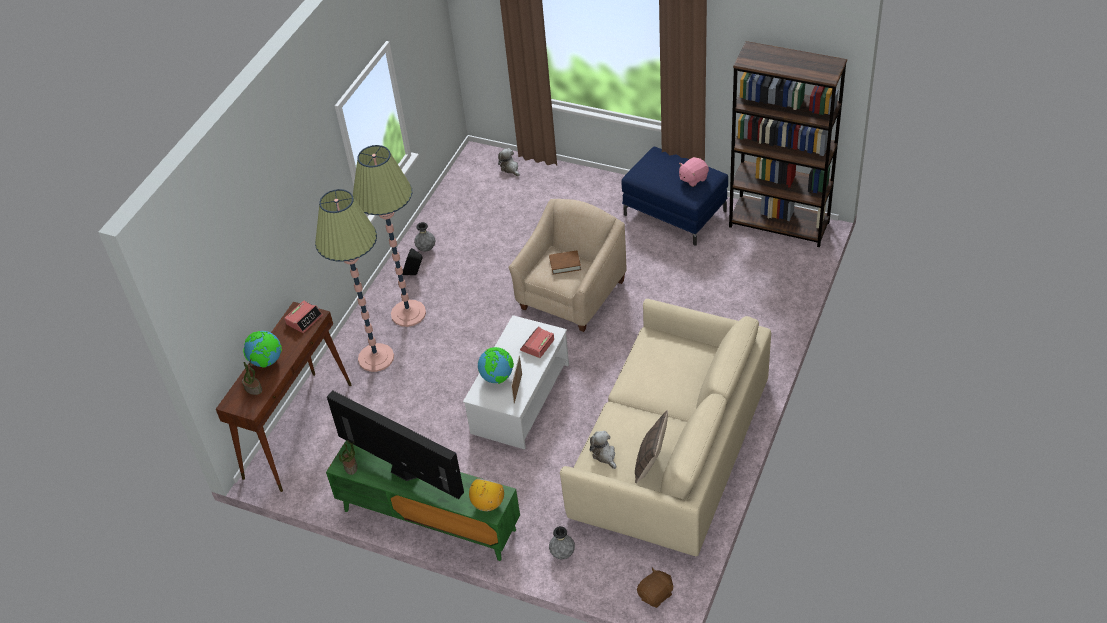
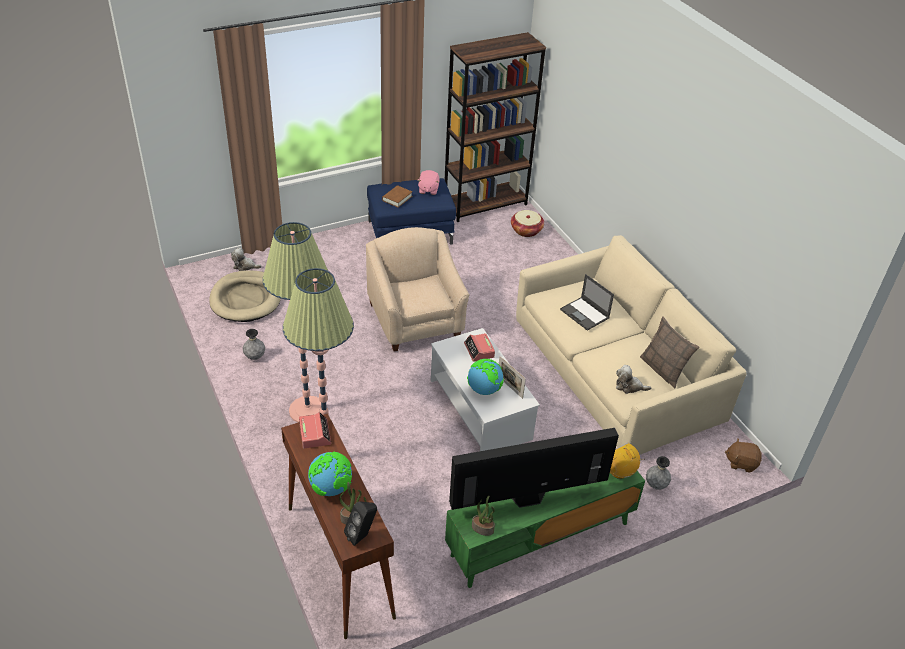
camera: 55 degrees left, 5 degrees down
(414, 274) = (271, 380): black speaker -> black speaker (362, 535)
(477, 197) = (246, 299): none -> beige dog bed
(565, 264) = (420, 287): brown book -> brown book (397, 198)
(656, 595) = (741, 462): brown plush toy -> brown plush toy turned 75 degrees counterclockwise
(660, 373) = (585, 314): none -> laptop
(780, 272) = (526, 230): none -> basket

